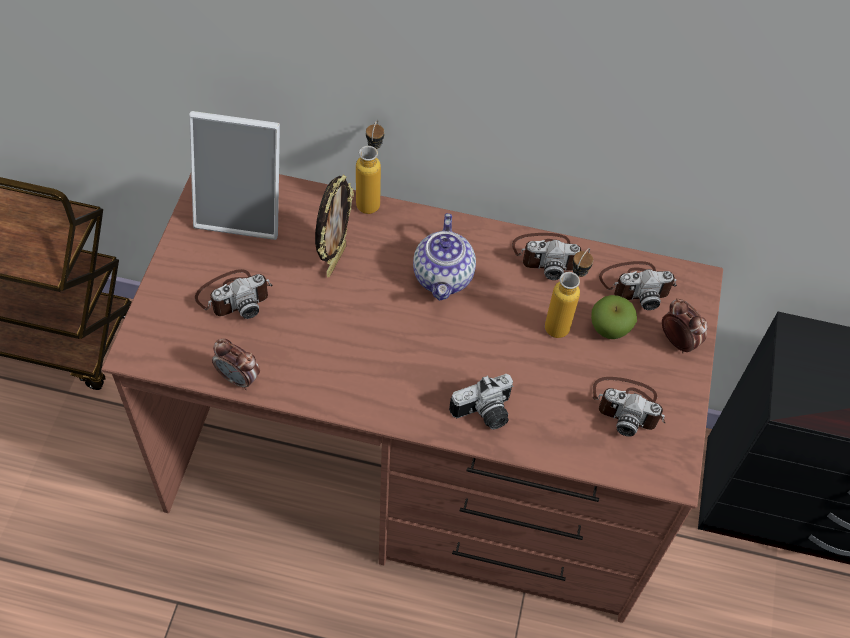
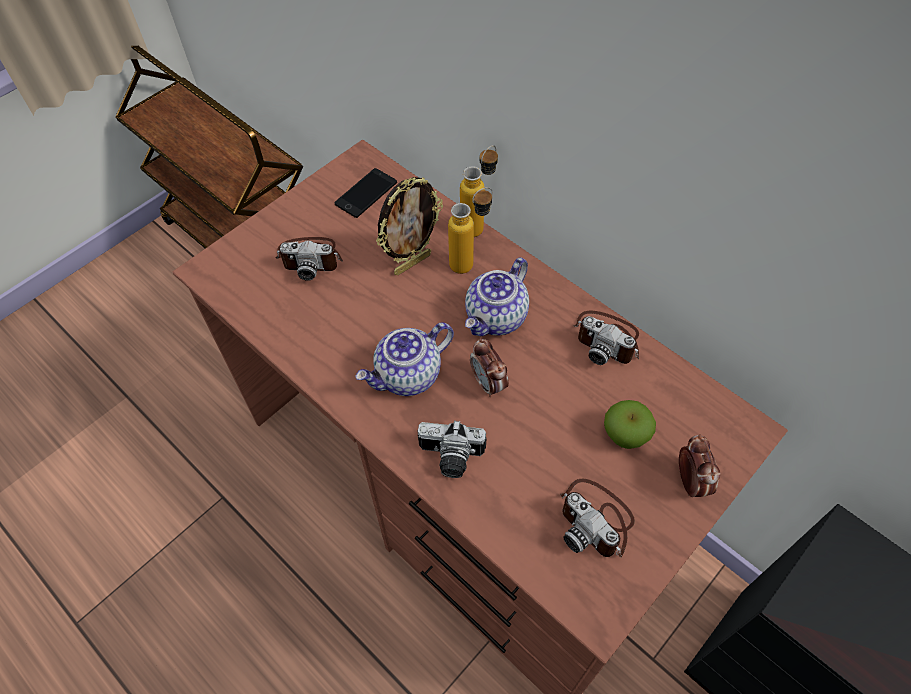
camera: 35 degrees right, 0 degrees up
(238, 378) = (265, 326): alarm clock -> alarm clock (488, 383)
(243, 210) = (366, 193): picture frame -> phone
(402, 362) = (408, 376): none -> teapot
(562, 321) = (582, 406): bottle -> bottle (470, 262)
(636, 285) = (681, 405): camera -> none

